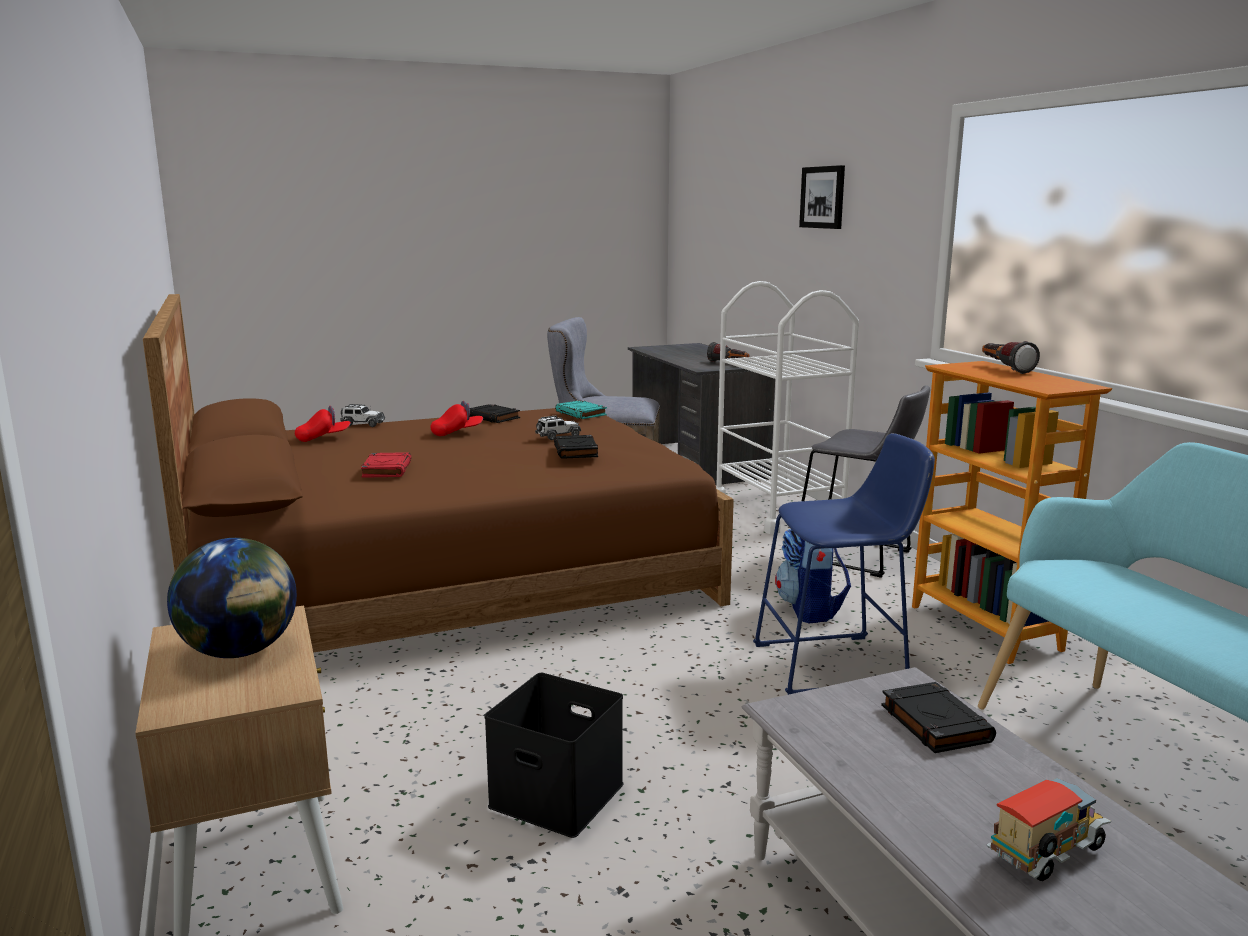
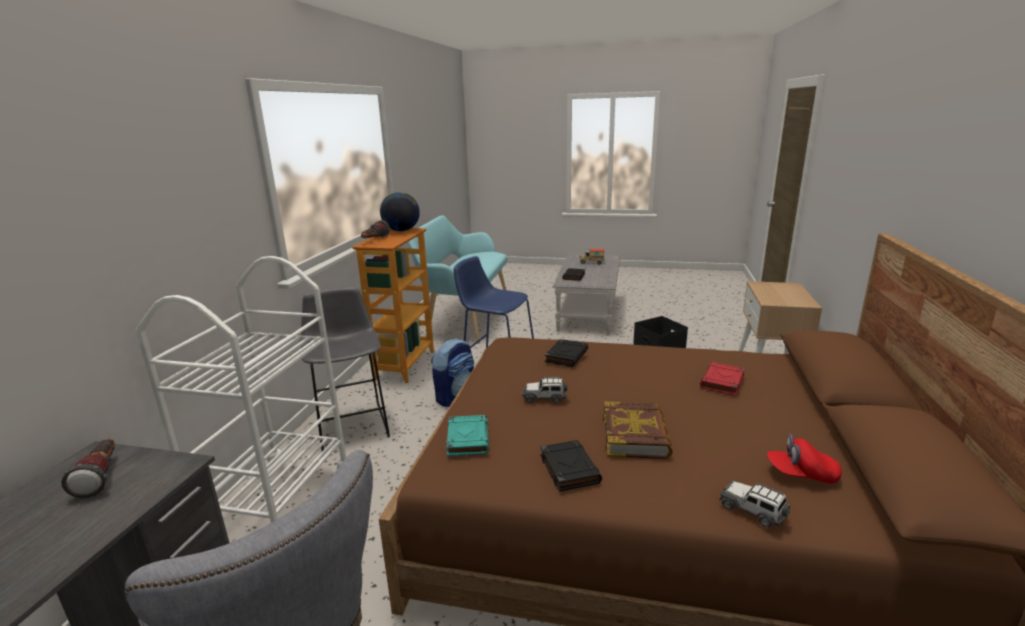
camera: 145 degrees left, 5 degrees up
(240, 651) = (779, 294): globe -> globe (401, 230)
(457, 433) = (635, 435): red cap -> book
(823, 197) = (102, 175): picture -> none

